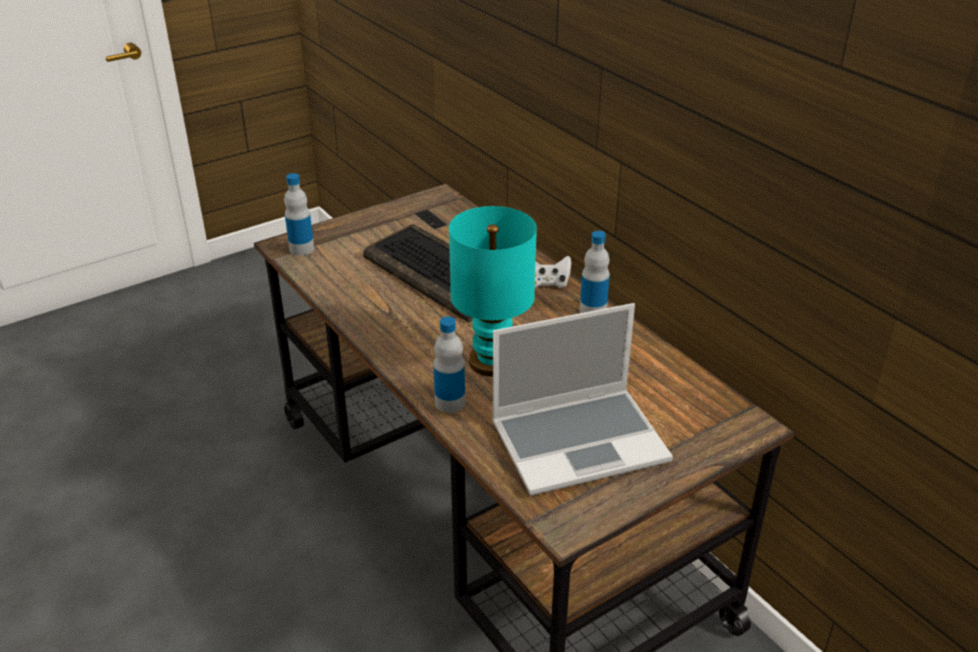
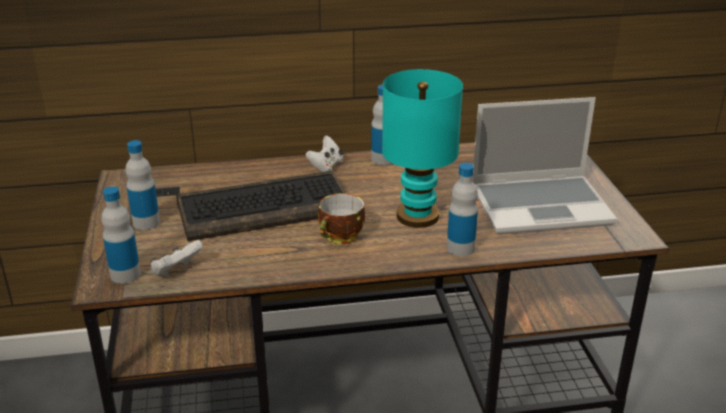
camera: 65 degrees left, 5 degrees down
(319, 267) = (176, 271): none -> white game controller
(379, 230) = (146, 222): none -> bottle
(422, 329) = (341, 237): none -> cup
(580, 441) = (541, 206): laptop -> laptop turned 75 degrees clockwise

